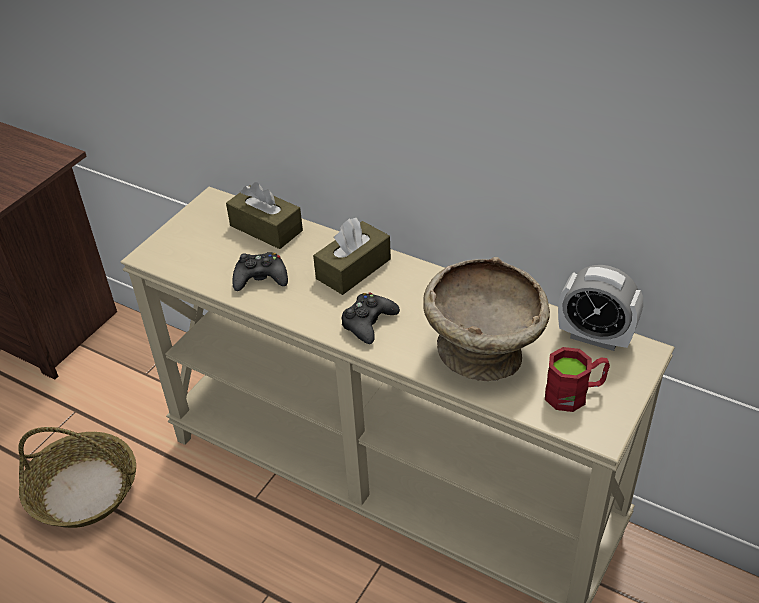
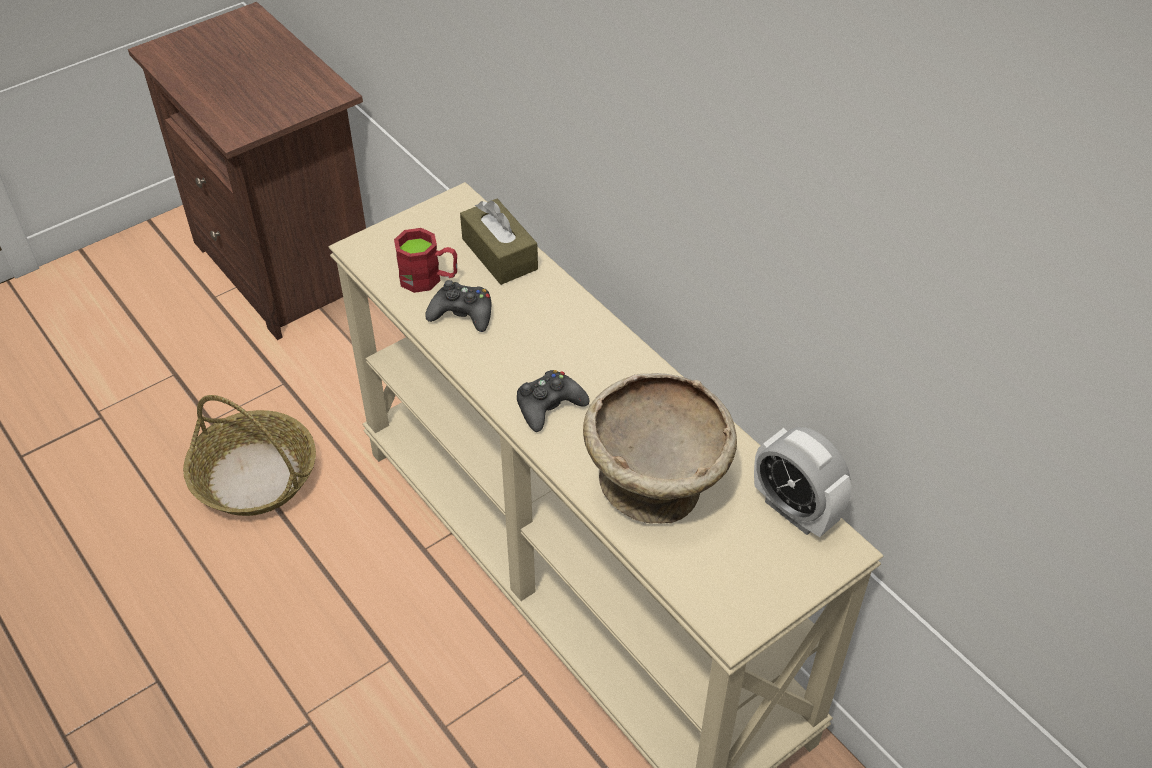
camera: 20 degrees right, 5 degrees up
(353, 269) = (568, 335): brown tissue box -> none
(574, 394) = (729, 570): red mug -> red mug (429, 279)

